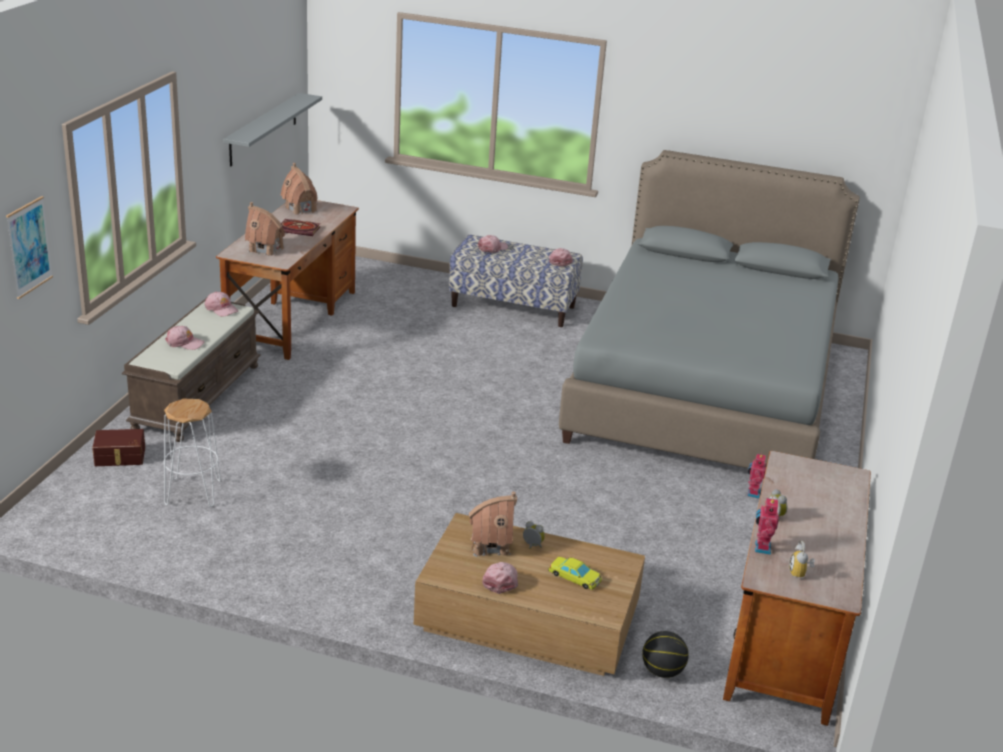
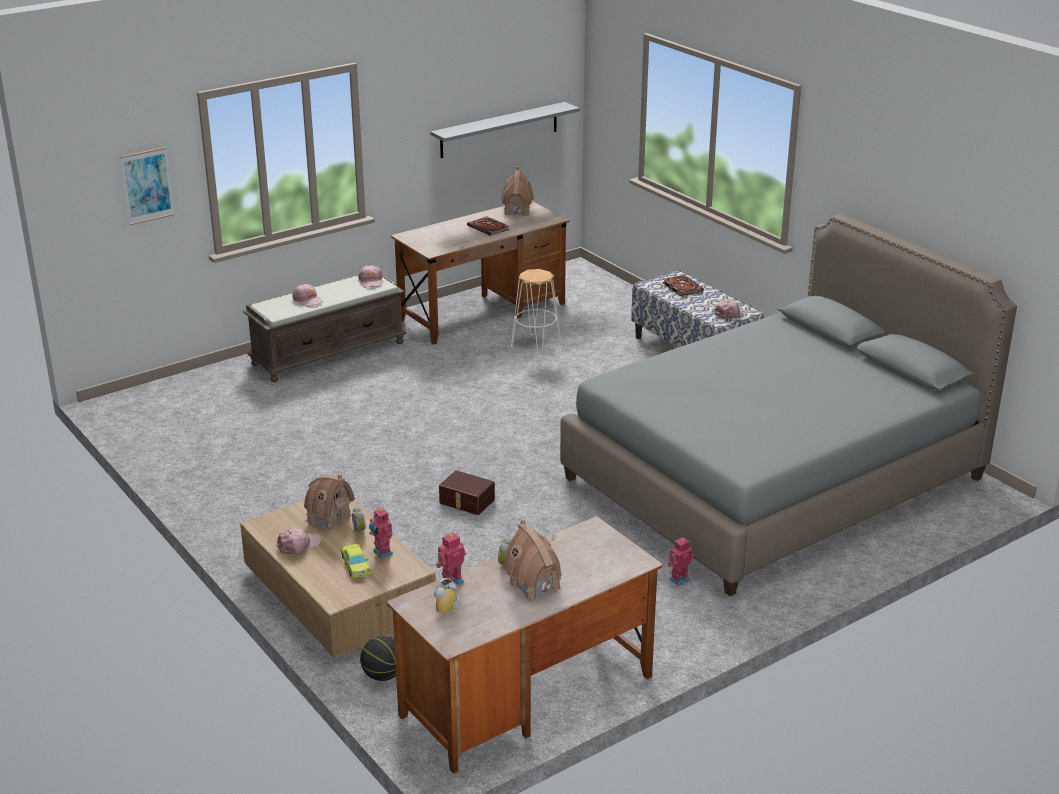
camera: 40 degrees right, 0 degrees up
(120, 457) = (221, 380): brown storage box -> brown storage box (466, 502)
(193, 493) = (234, 420): white stool -> white stool (535, 346)
(265, 249) = (436, 238): toy house -> toy house (534, 585)
(492, 248) = (681, 287): pink cap -> book
(579, 557) = (381, 553): none -> toy robot

